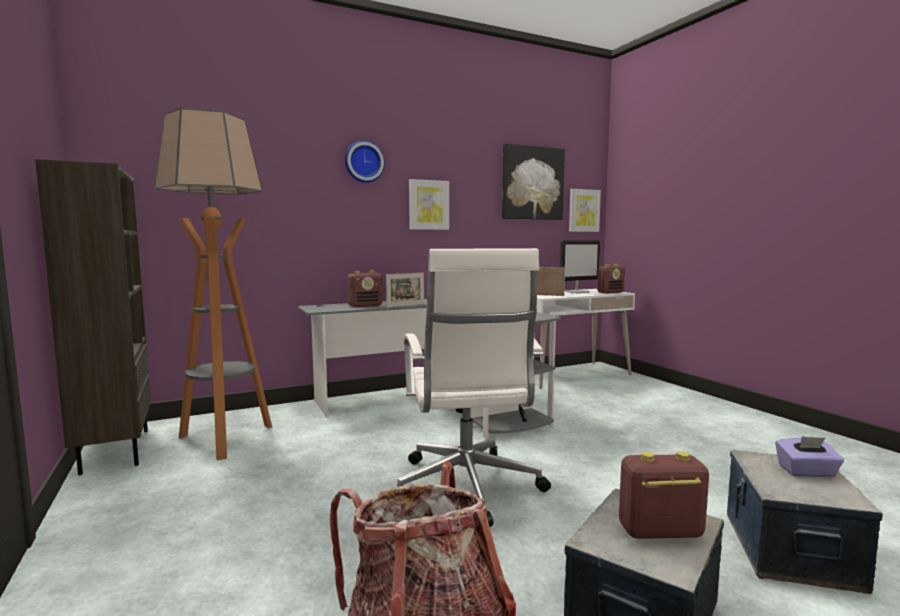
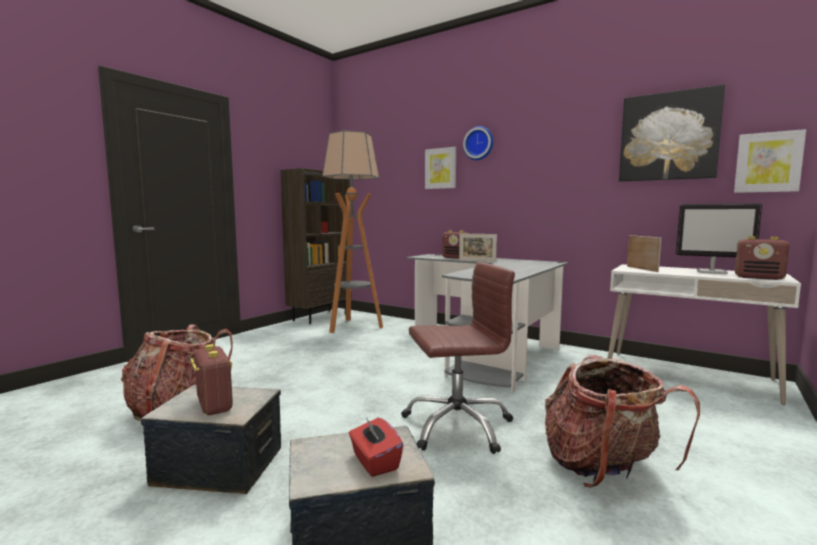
camera: 60 degrees right, 0 degrees up
(428, 205) = (534, 173): picture -> picture (440, 168)
(466, 488) = (353, 387): white office chair -> none
(606, 464) = (457, 426): none -> brown office chair
(697, 440) = (603, 469): none -> backpack
(807, 472) = (374, 462): purple tissue box -> red tissue box

